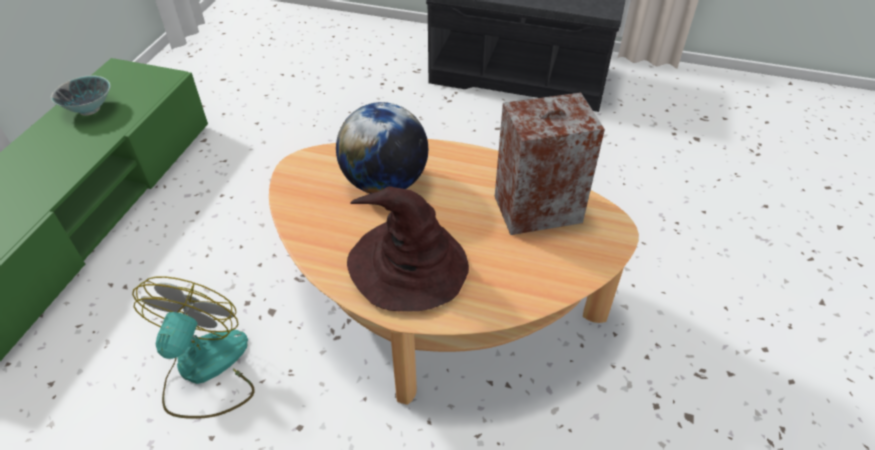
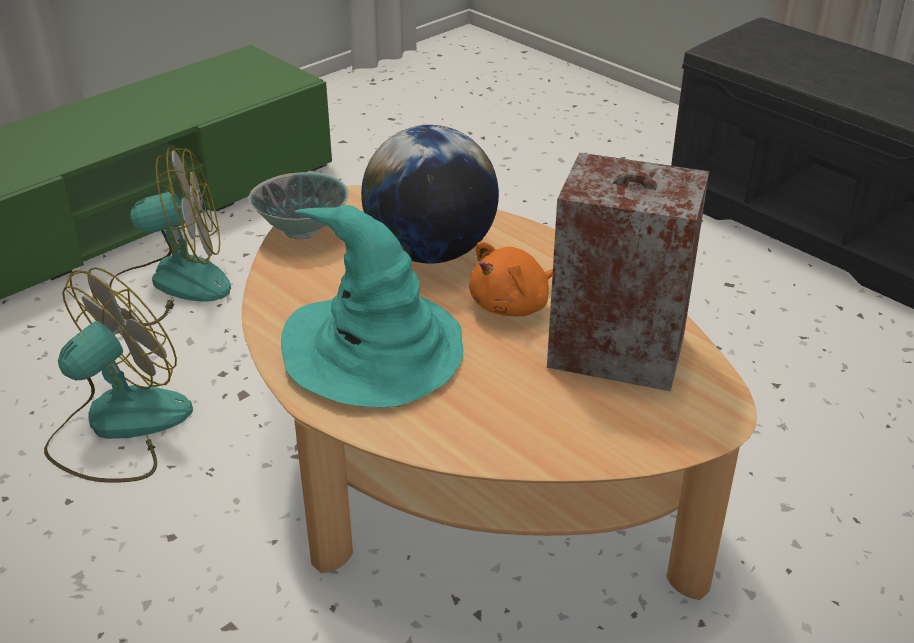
camera: 30 degrees right, 10 degrees down
(90, 110) = (183, 90): bowl -> bowl (302, 231)
(161, 253) = (171, 284): none -> fan
(408, 265) = (375, 351): brown hat -> turquoise hat
(460, 201) = (513, 305): none -> orange plush toy

